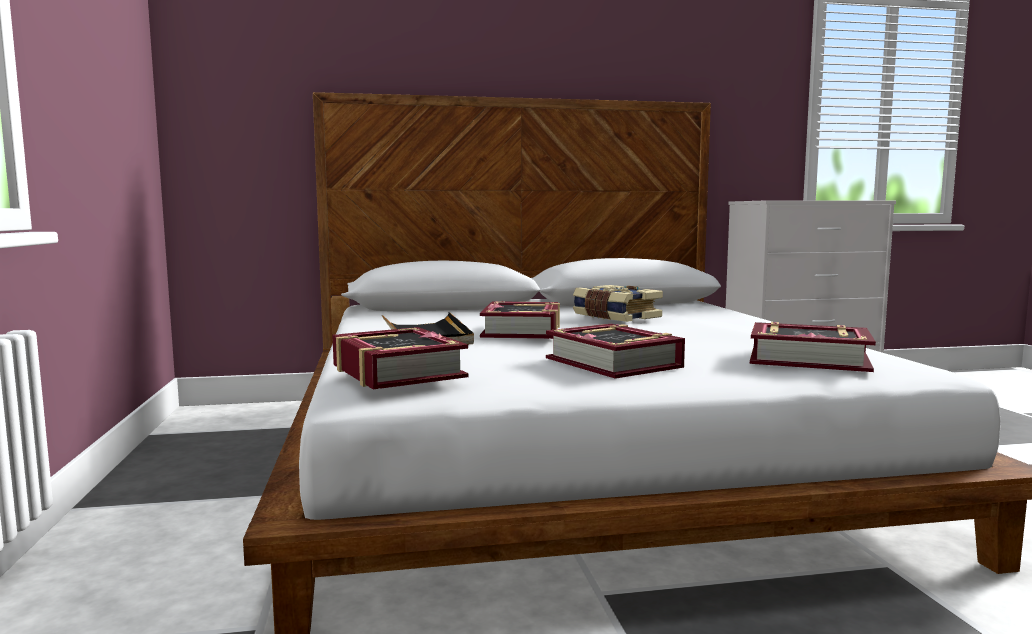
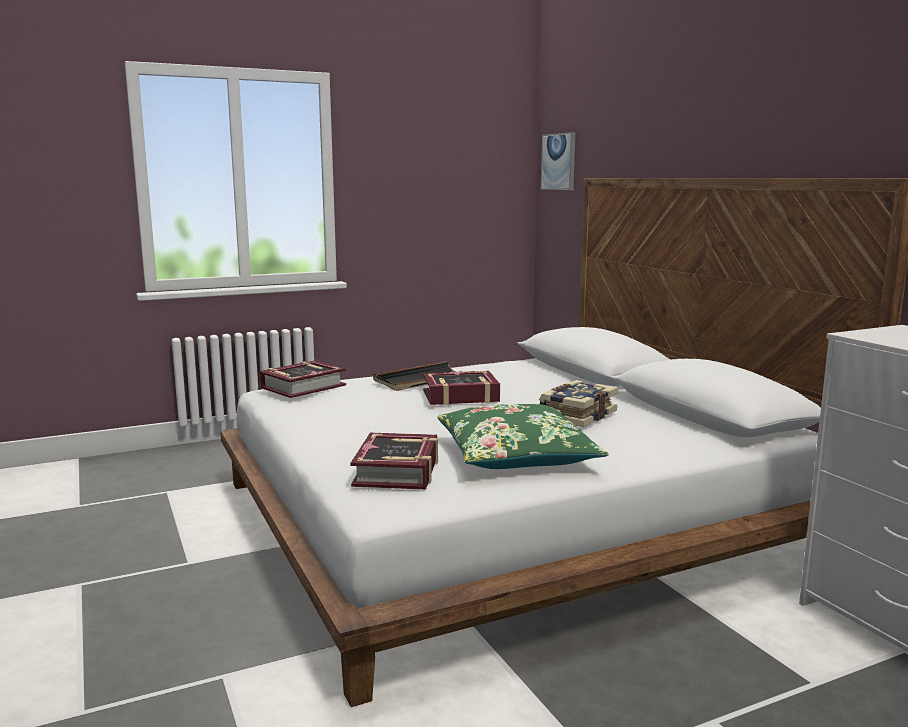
camera: 75 degrees right, 5 degrees up
(218, 71) = (559, 162): none -> picture
(614, 363) = (364, 424): book -> none
(740, 335) = (516, 455): none -> green pillow

